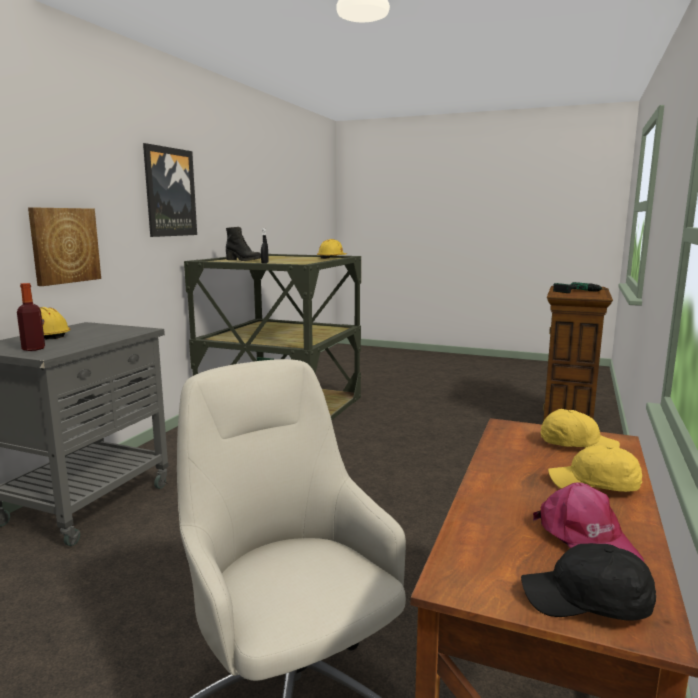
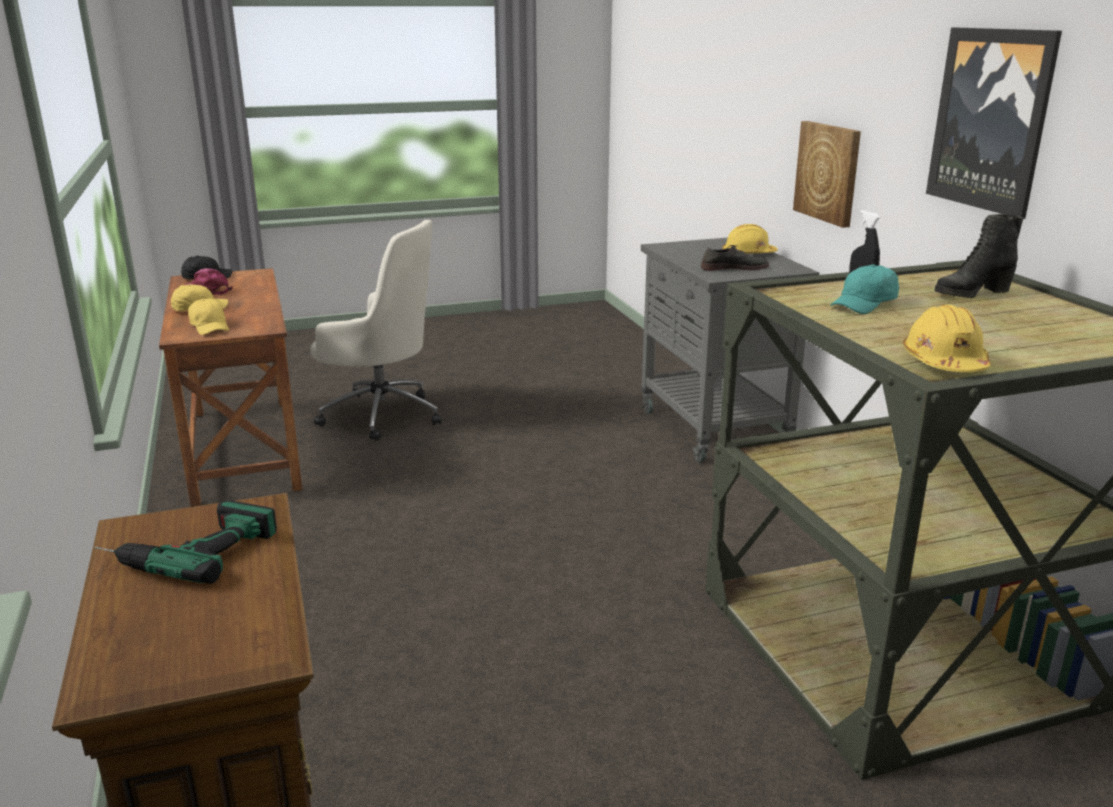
camera: 140 degrees right, 10 degrees up
(33, 349) = (692, 246): bottle -> none
(106, 331) = (734, 268): none -> grey shoe
(290, 262) = (864, 304): none -> turquoise cap
(576, 445) = (210, 327): yellow cap -> yellow cap turned 105 degrees counterclockwise

